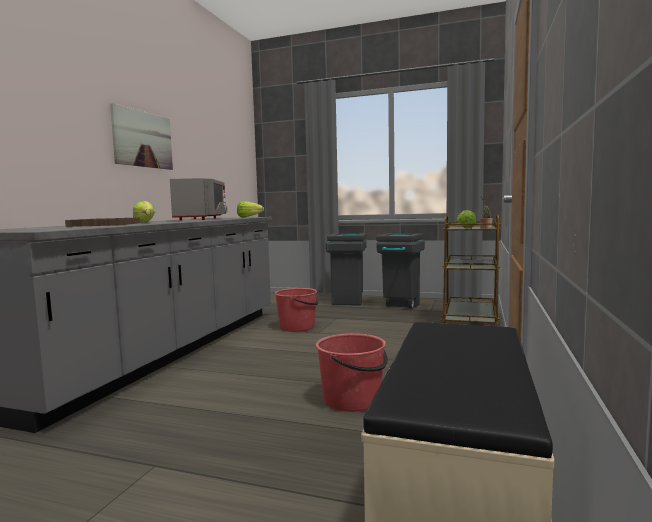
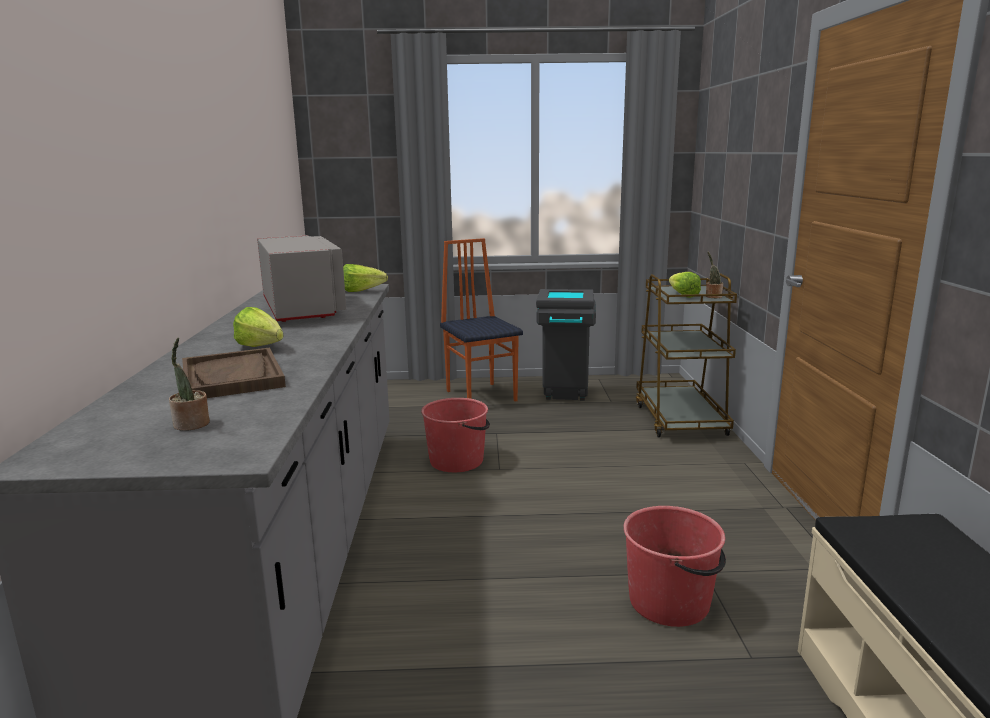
camera: 20 degrees left, 10 degrees up
(46, 228) = (191, 425): none -> potted plant
(143, 139) = (189, 172): picture -> none
(348, 302) = (482, 395): grey trash can -> chair

